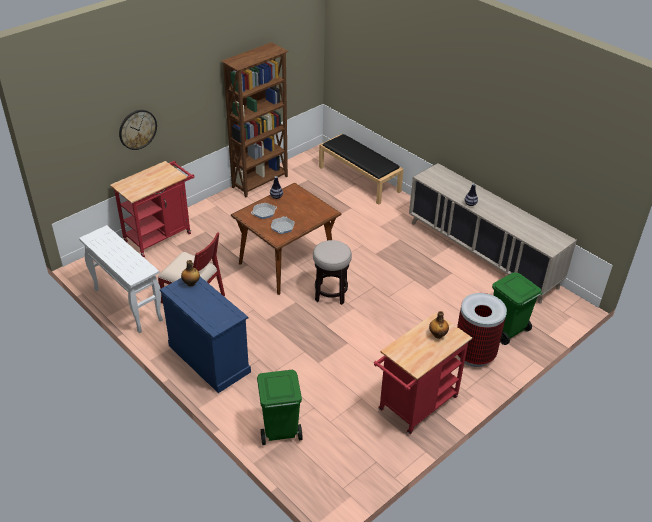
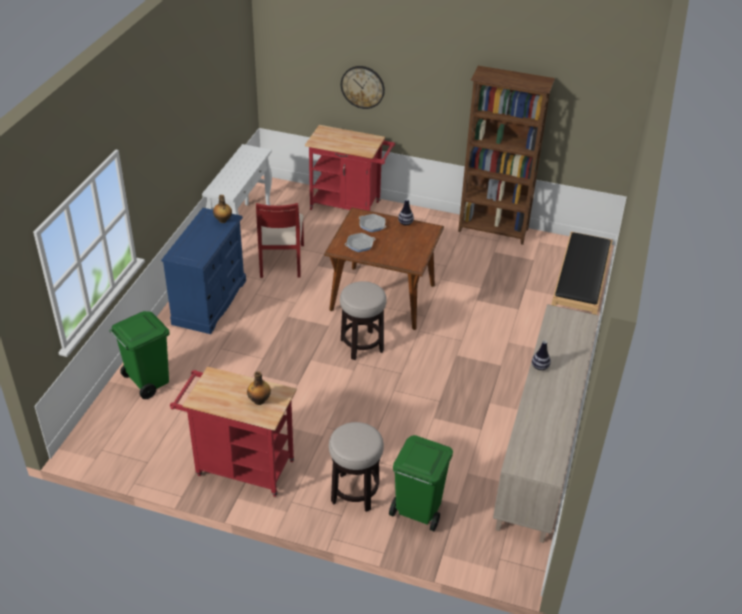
camera: 60 degrees right, 0 degrees up
(474, 354) = (355, 492): trash can -> stool

